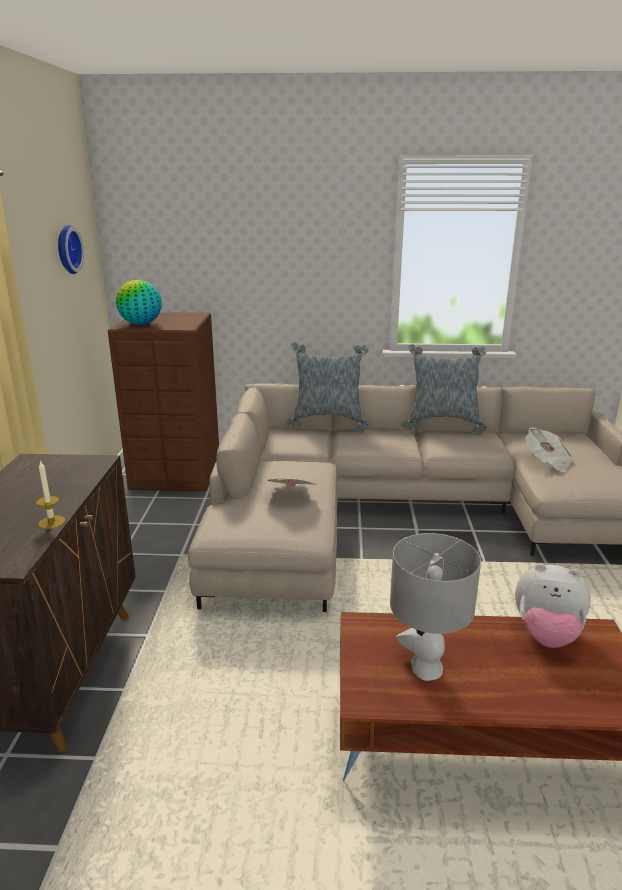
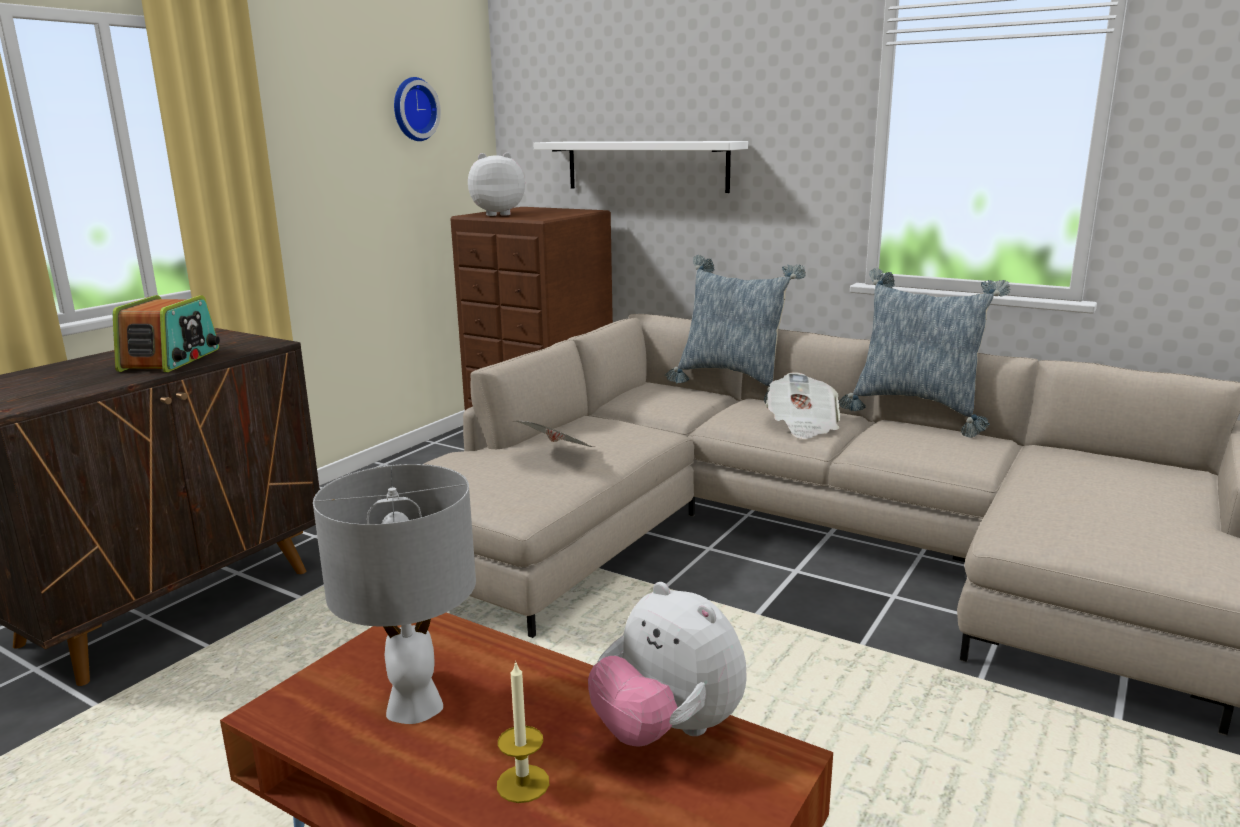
camera: 30 degrees right, 5 degrees down
(51, 522) = (112, 383): candle -> candle (523, 783)
(52, 491) = (171, 360): none -> radio
(141, 324) = (497, 214): globe -> plush toy
(235, 281) = (646, 166): none -> white shelf
(547, 461) = (1053, 494): newspaper -> newspaper (802, 426)

